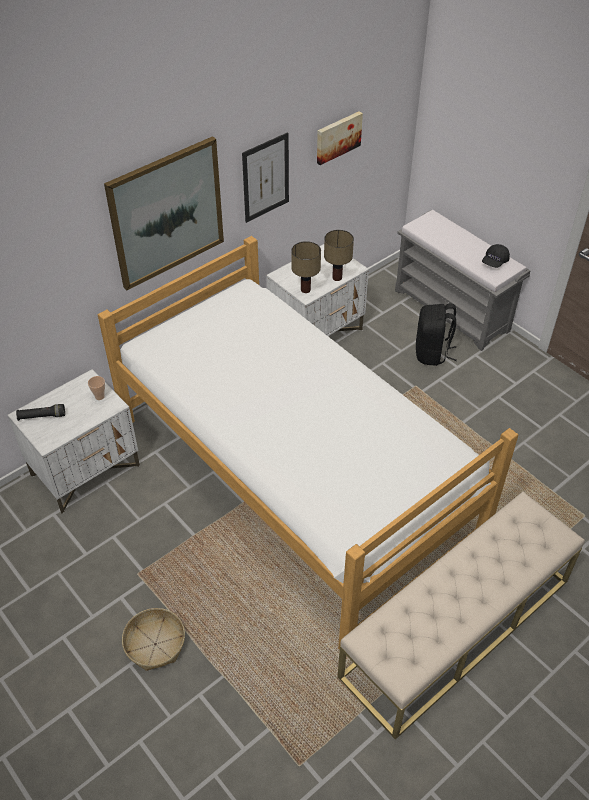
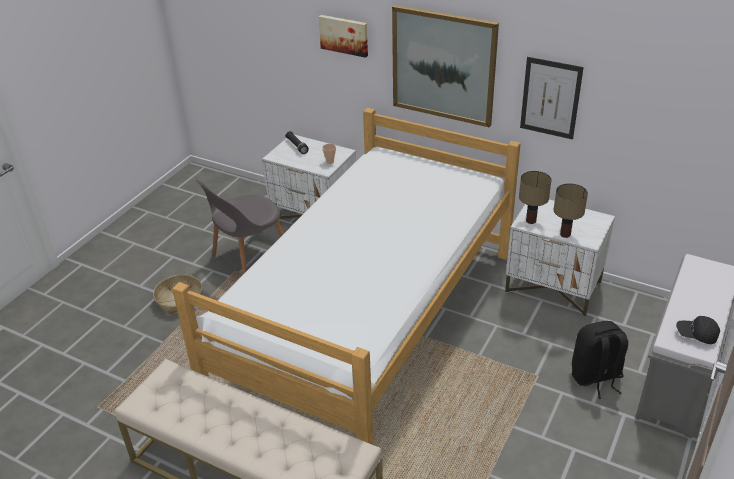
camera: 70 degrees right, 10 degrees down
(118, 553) = (249, 256): none -> grey chair
(337, 137) = (649, 110): picture -> picture (344, 35)

